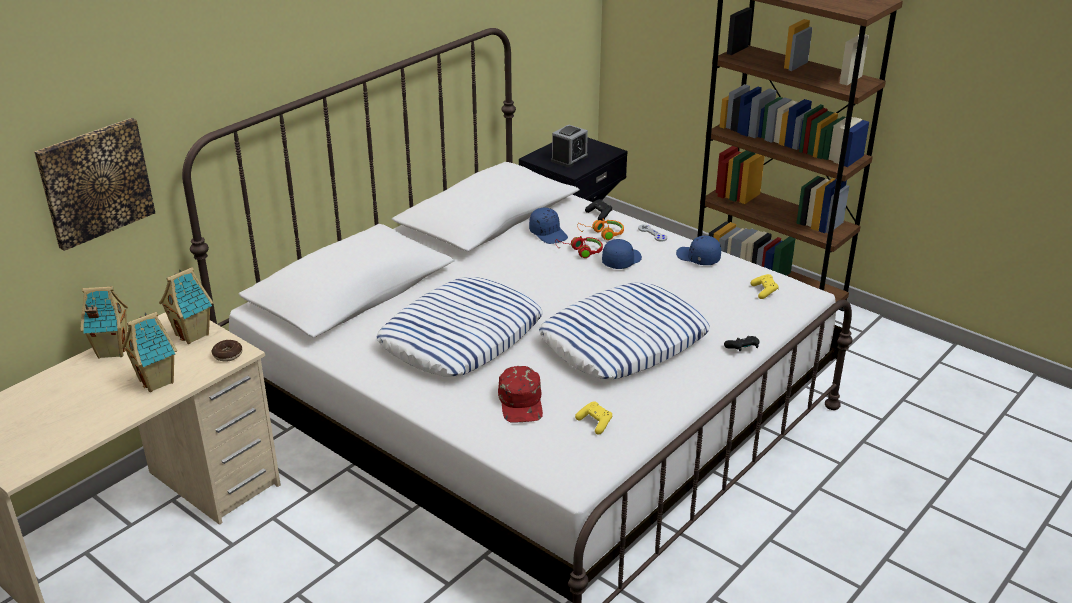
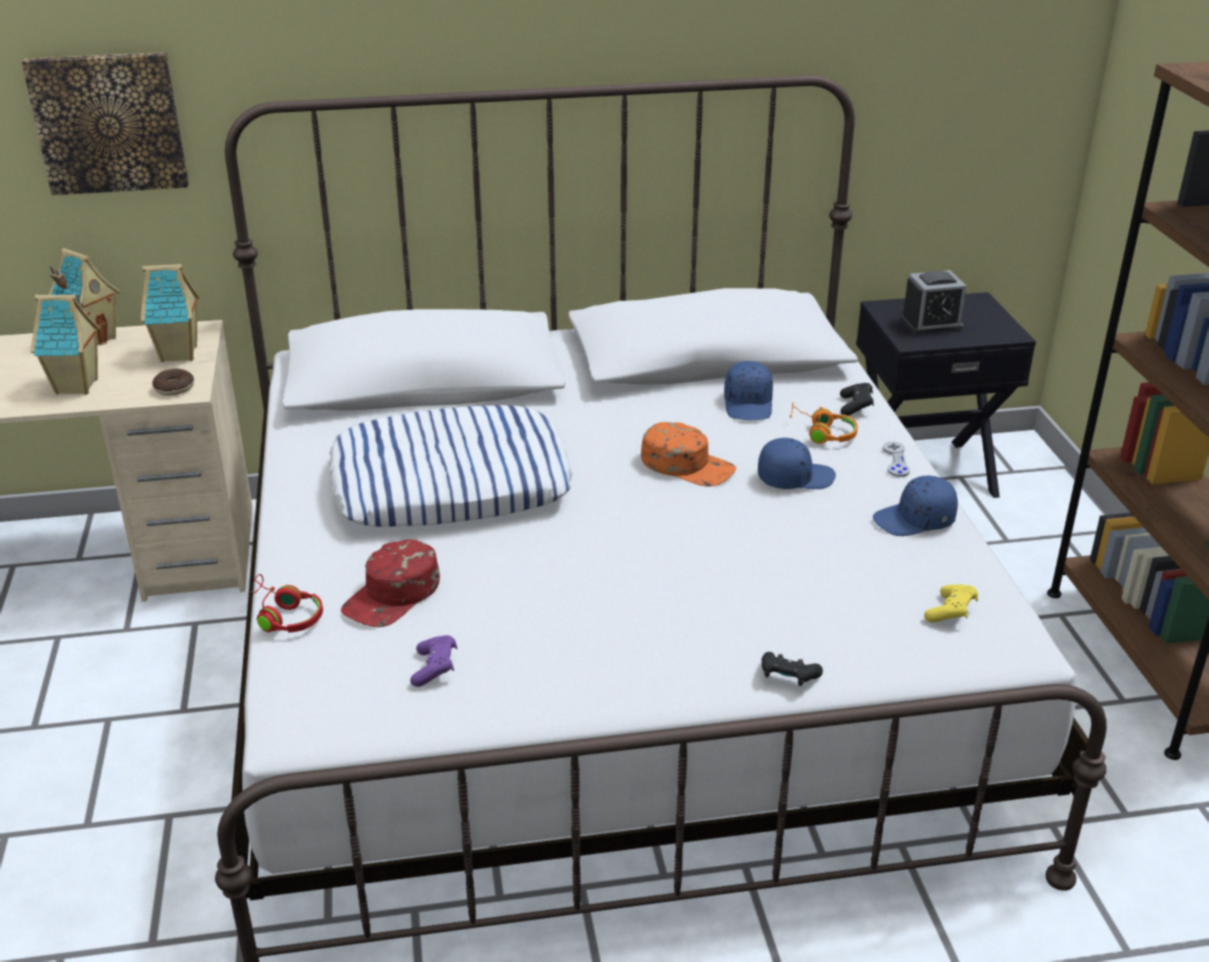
camera: 40 degrees right, 0 degrees up
(564, 276) = (687, 465): none -> orange cap
(580, 251) = (757, 443): red headphones -> red headphones (284, 616)
(595, 423) = (435, 669): yellow game controller -> purple game controller
(624, 341) = (636, 583): pillow -> none
(698, 258) = (915, 521): blue cap -> blue cap turned 90 degrees counterclockwise

